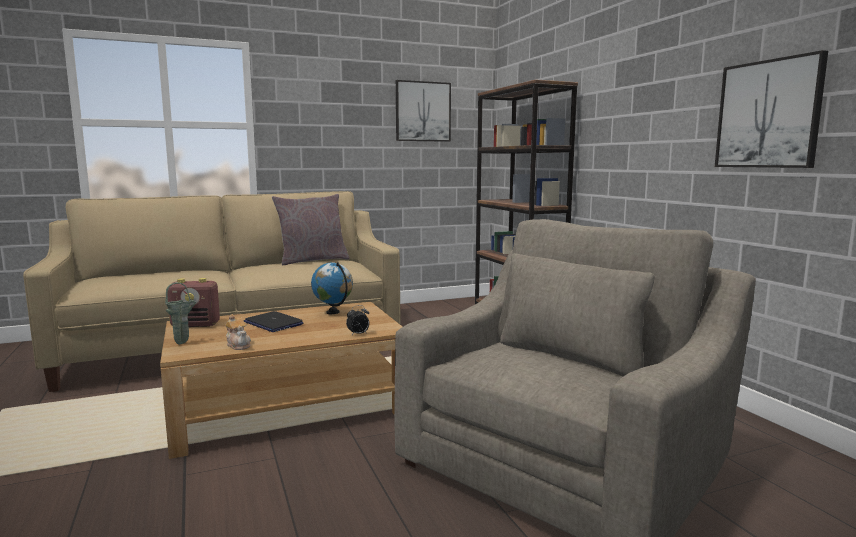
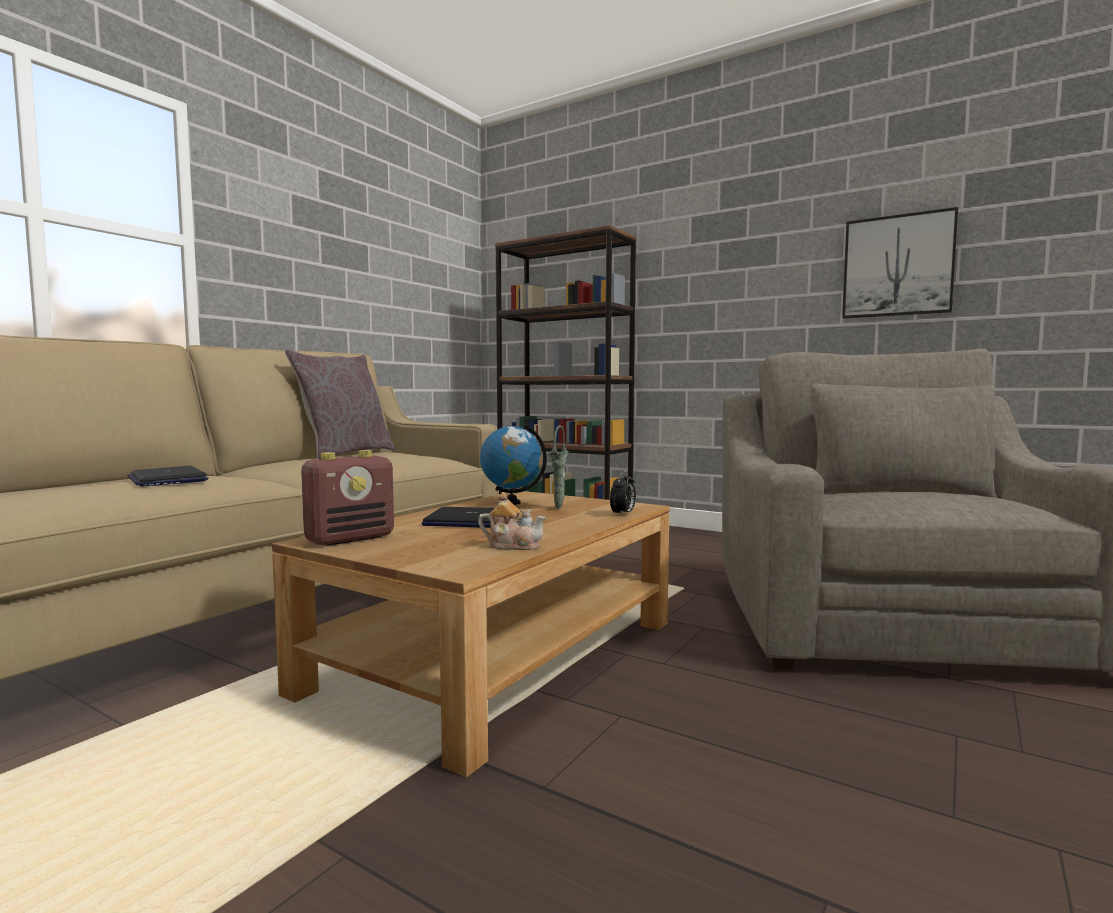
camera: 35 degrees left, 5 degrees down
(173, 276) = (167, 479): none -> laptop
(183, 343) = (414, 558): green vase -> green vase (559, 508)
(423, 111) = (414, 261): picture -> none

